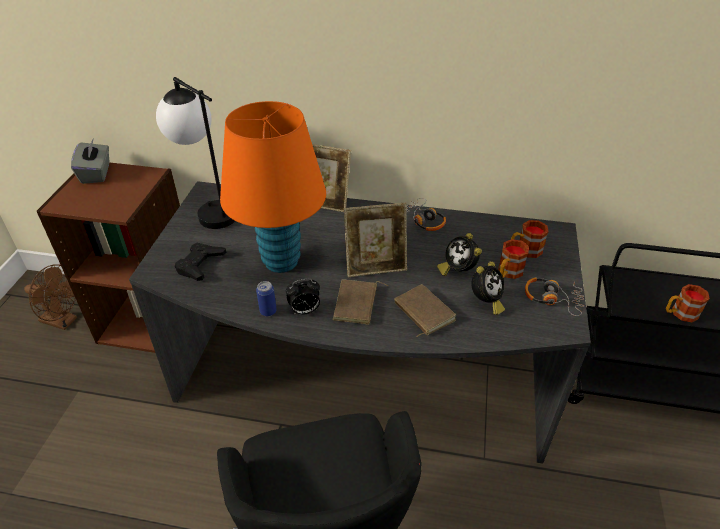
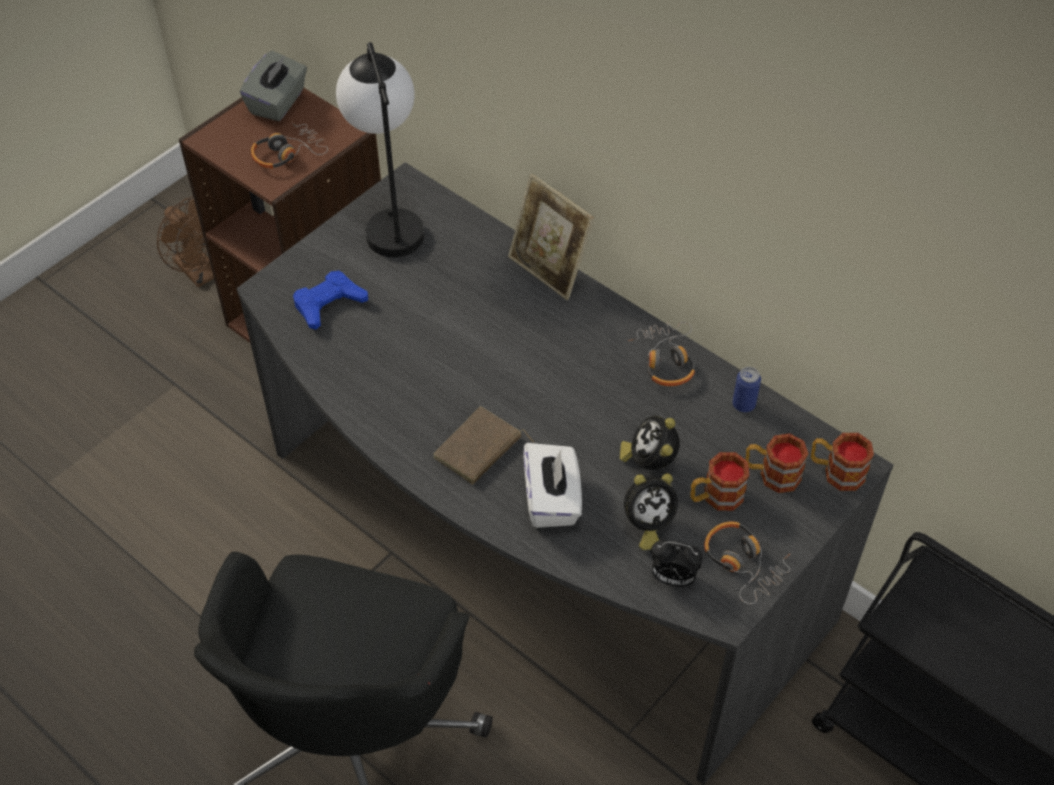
camera: 30 degrees right, 10 degrees up
(120, 195) = (287, 153): none -> headphones
(200, 264) = (329, 304): black game controller -> blue game controller
(268, 311) = (366, 409): can -> can (743, 404)
(281, 261) = (429, 343): orange table lamp -> none
(304, 311) = (409, 429): alarm clock -> alarm clock (672, 578)
(375, 266) = (544, 405): picture frame -> none
(422, 312) = (552, 500): brown book -> white tissue box
(679, 313) = (971, 675): mug -> mug (836, 472)

